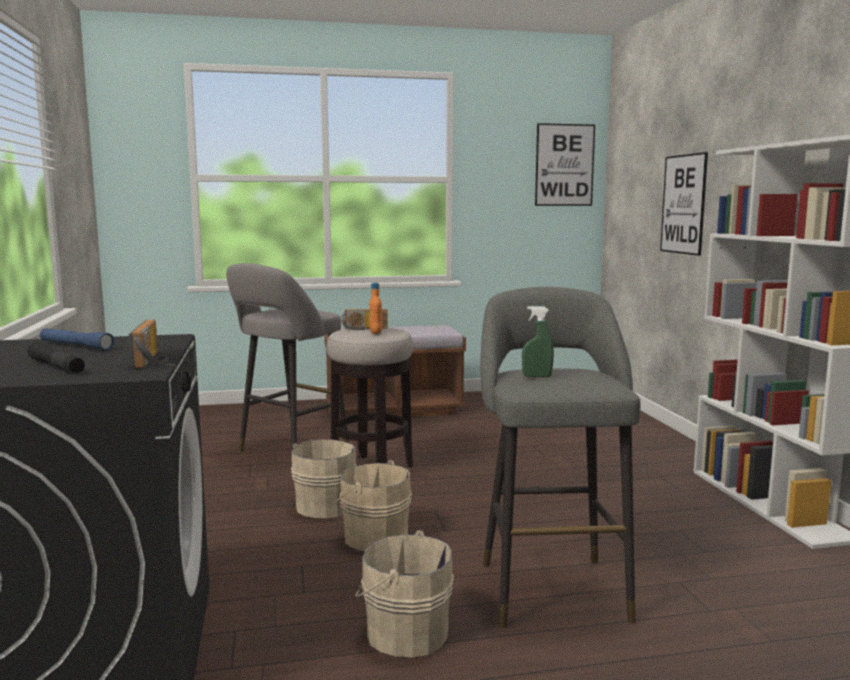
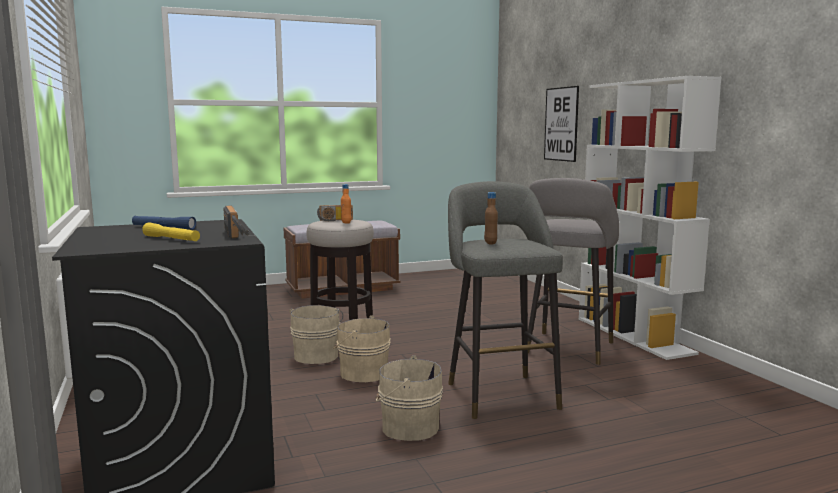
camera: 10 degrees left, 0 degrees up
(57, 367) = (171, 239): black flashlight -> yellow flashlight
(289, 449) = (270, 320): grey stool -> grey stool (568, 349)
(537, 376) = (490, 243): green spray bottle -> brown bottle
(564, 165) = (466, 94): picture -> none

